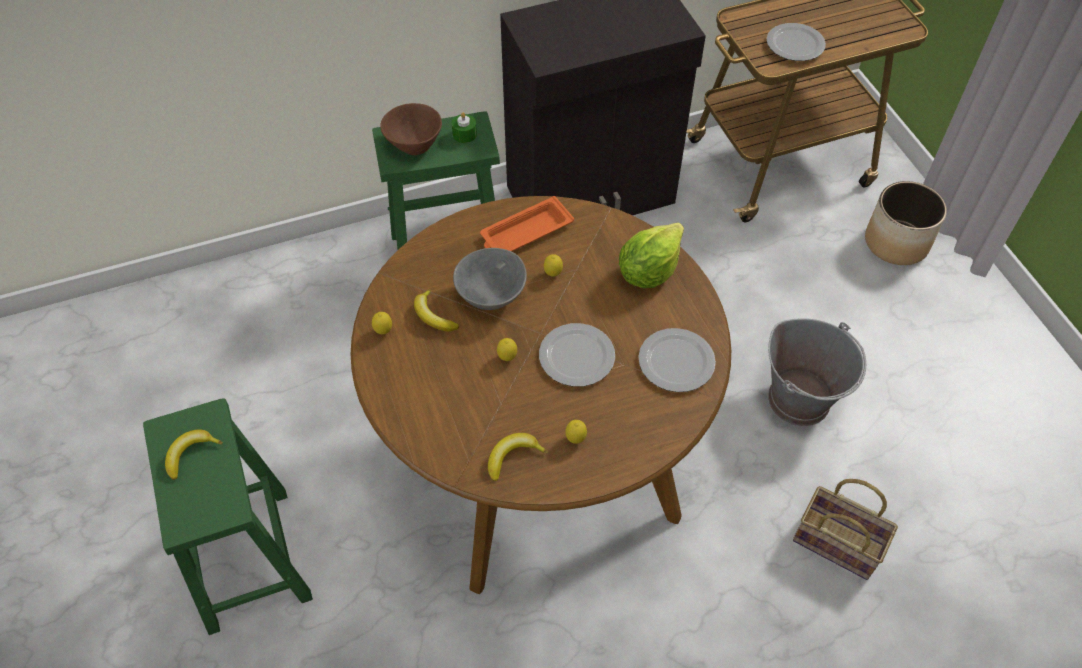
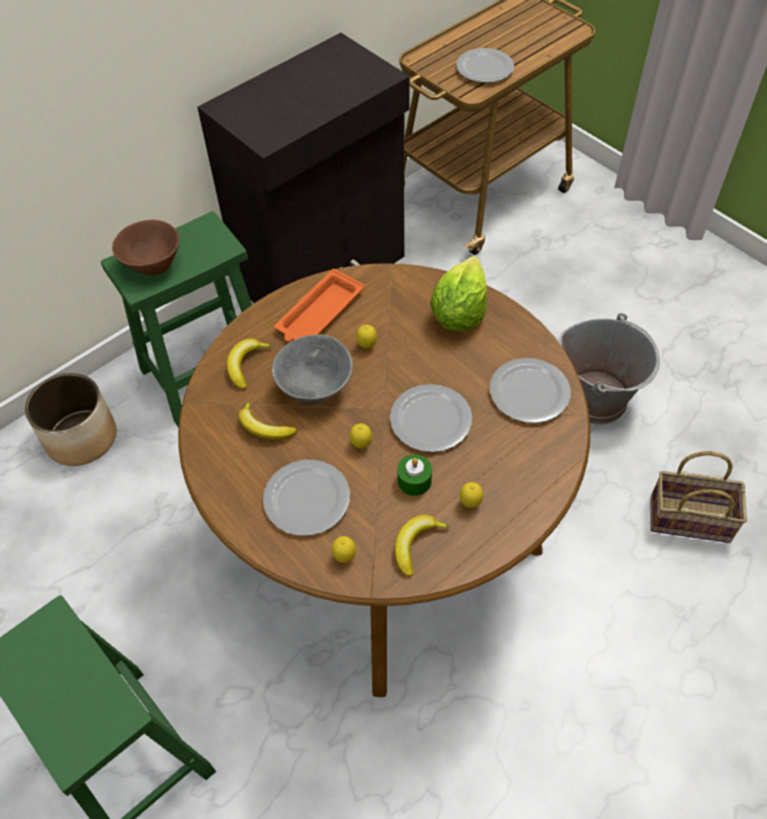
camera: 20 degrees left, 0 degrees up
(190, 454) = (47, 671): banana -> banana (246, 365)
(383, 331) = (218, 461): lemon -> lemon (345, 557)
(441, 386) = (307, 498): none -> plate
(464, 134) = (201, 239): green candle -> green candle (414, 480)
(895, 242) = (613, 233): planter -> planter (80, 438)

